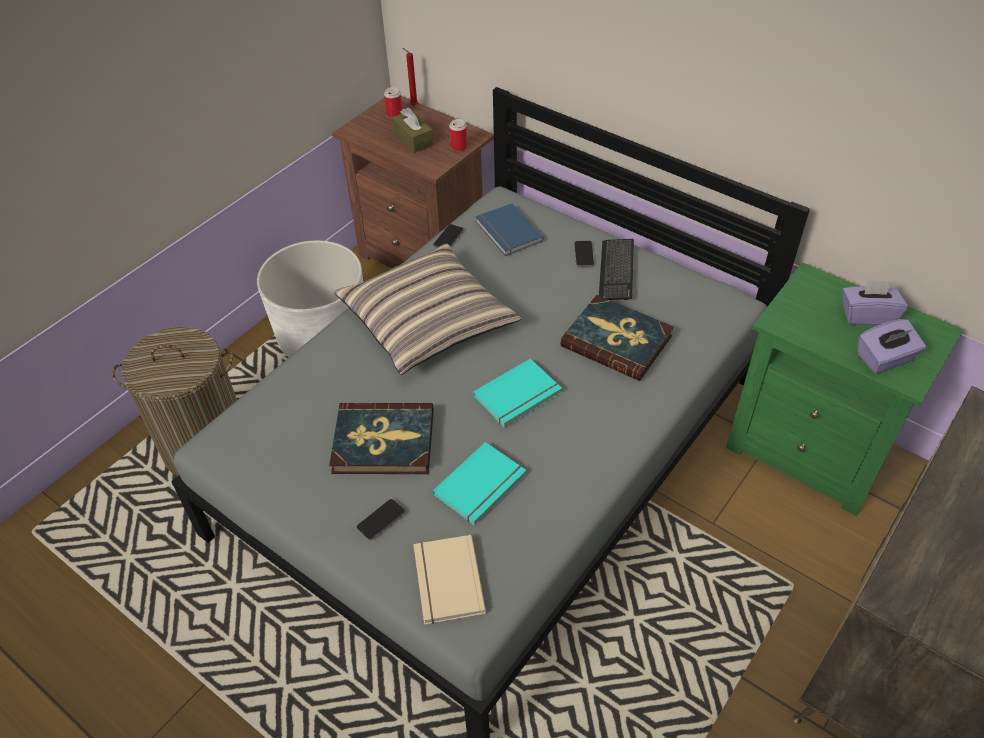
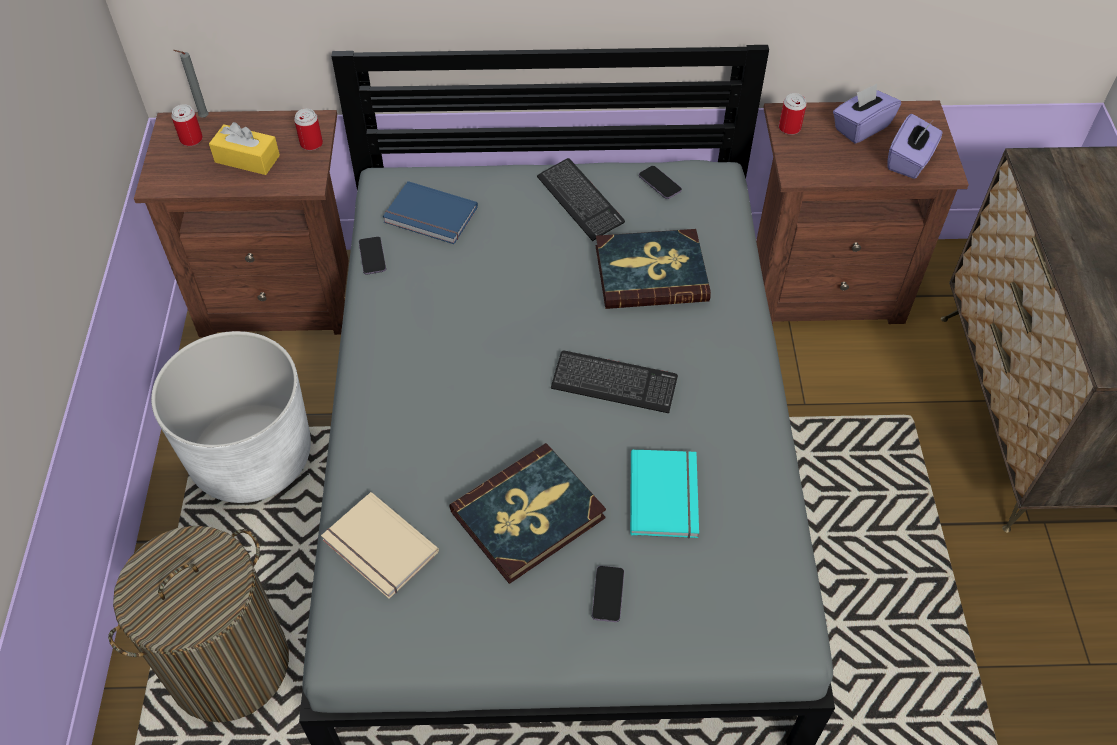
camera: 40 degrees left, 5 degrees up
(413, 105) = (202, 118): red candle -> grey candle
(413, 139) = (247, 159): brown tissue box -> yellow tissue box
(427, 320) = (442, 360): pillow -> none
(445, 581) = (726, 608): beige book -> beige book (378, 549)
(519, 396) = (614, 383): turquoise book -> keyboard
(584, 255) = (532, 200): phone -> phone (659, 183)
(804, 288) = (789, 128): none -> can
(810, 450) = (823, 286): green nightstand -> brown nightstand

